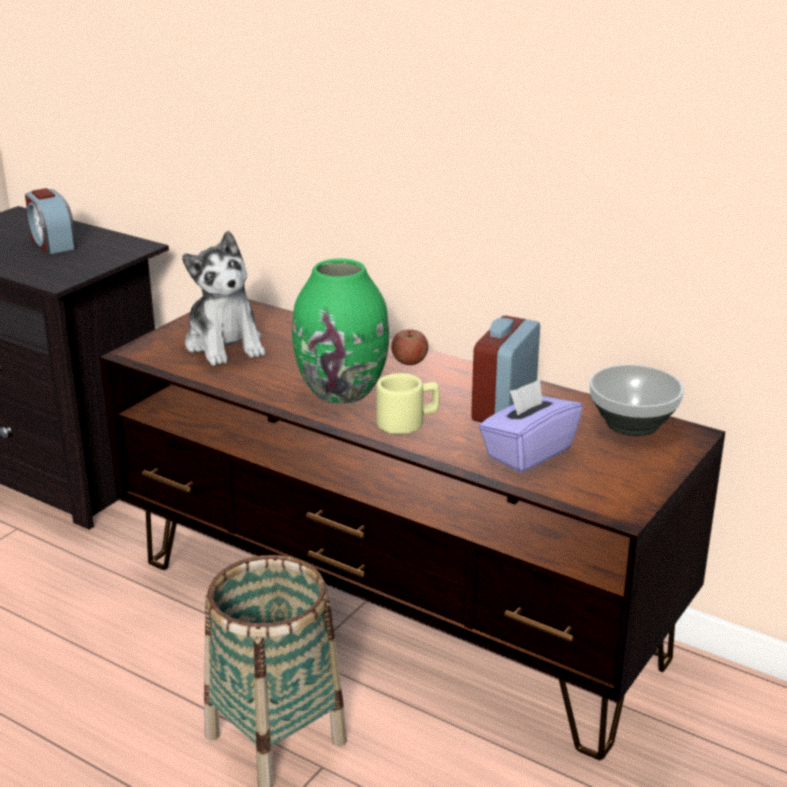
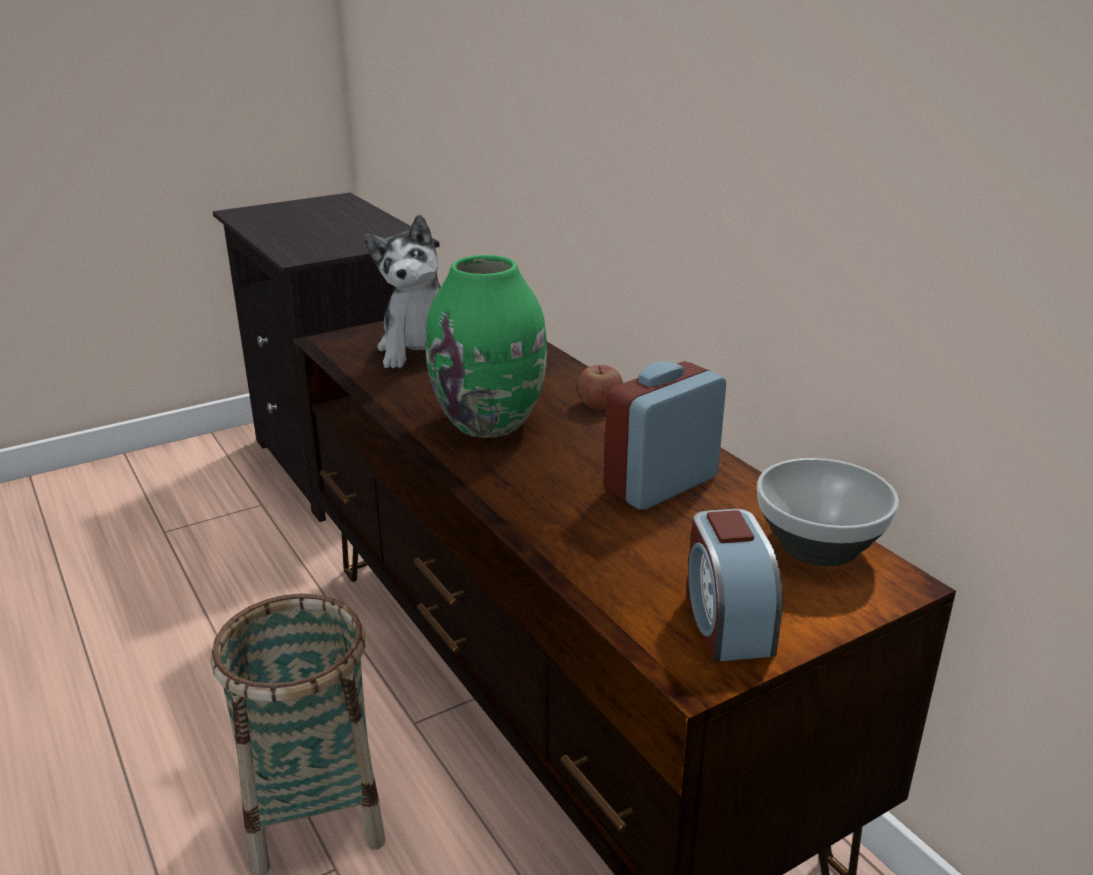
camera: 25 degrees right, 0 degrees up
(52, 243) = (336, 225): alarm clock -> alarm clock (726, 622)
(408, 422) = (528, 474): beige mug -> none
(528, 452) = (639, 549): purple tissue box -> none

